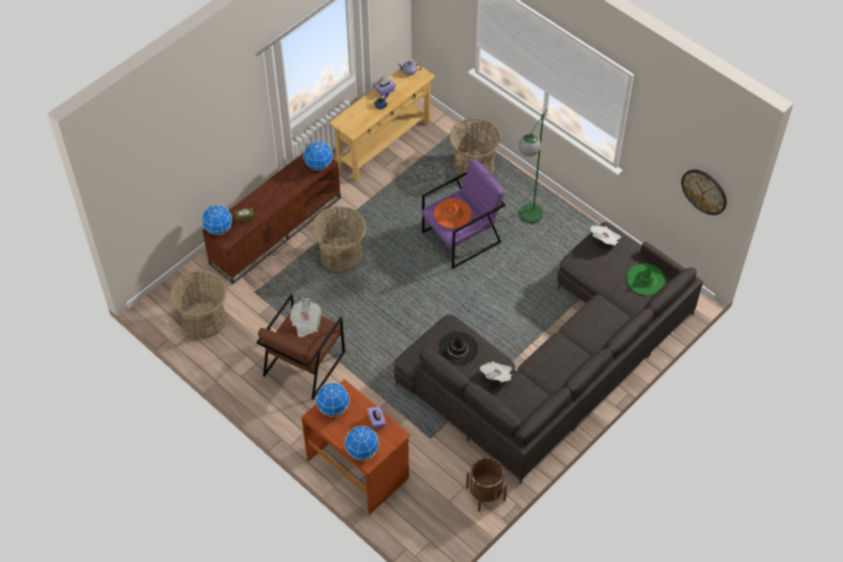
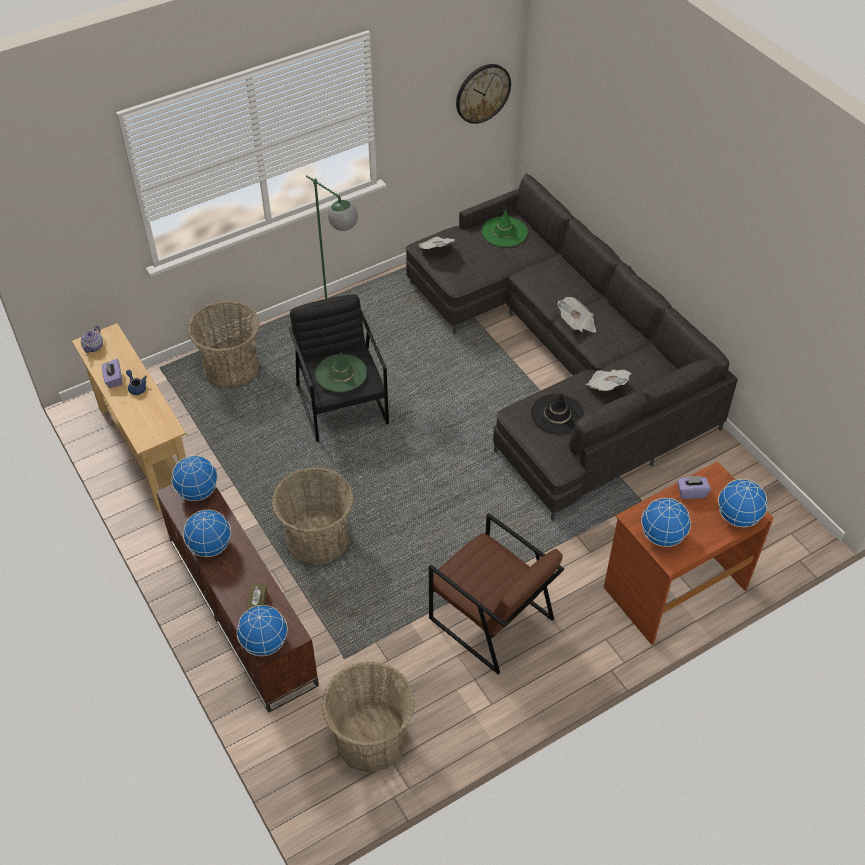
camera: 75 degrees left, 5 degrees down
(279, 183) = (210, 547): none -> globe
(306, 323) = (470, 569): newspaper -> newspaper (576, 323)
(452, 214) = (341, 373): orange hat -> green hat
(461, 237) = (342, 404): purple armchair -> black armchair
(485, 493) = (730, 464): brown planter -> none

